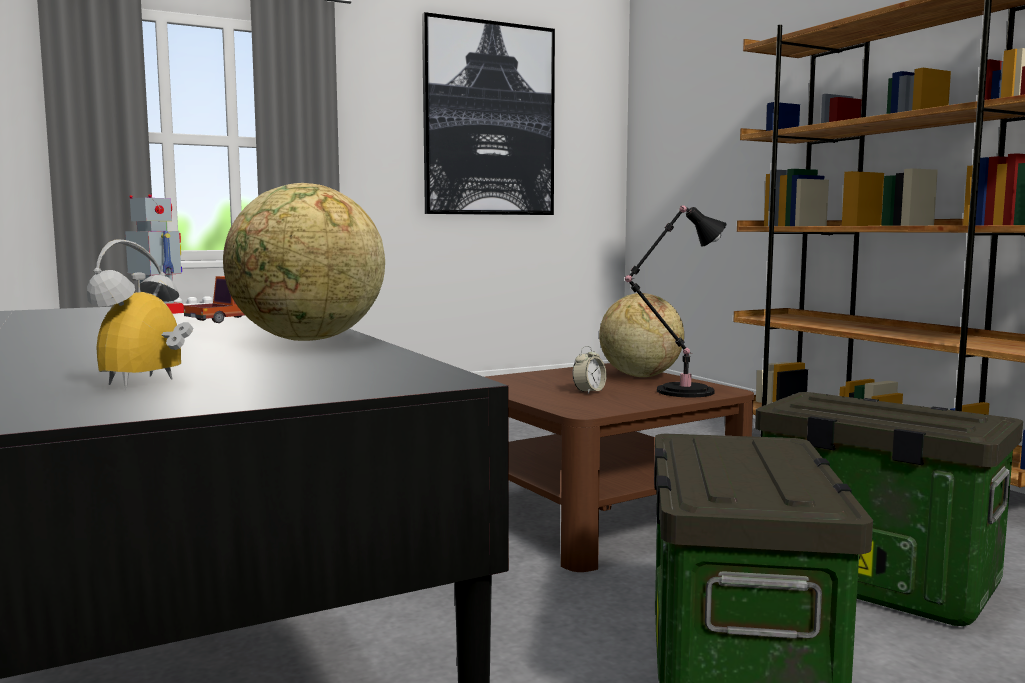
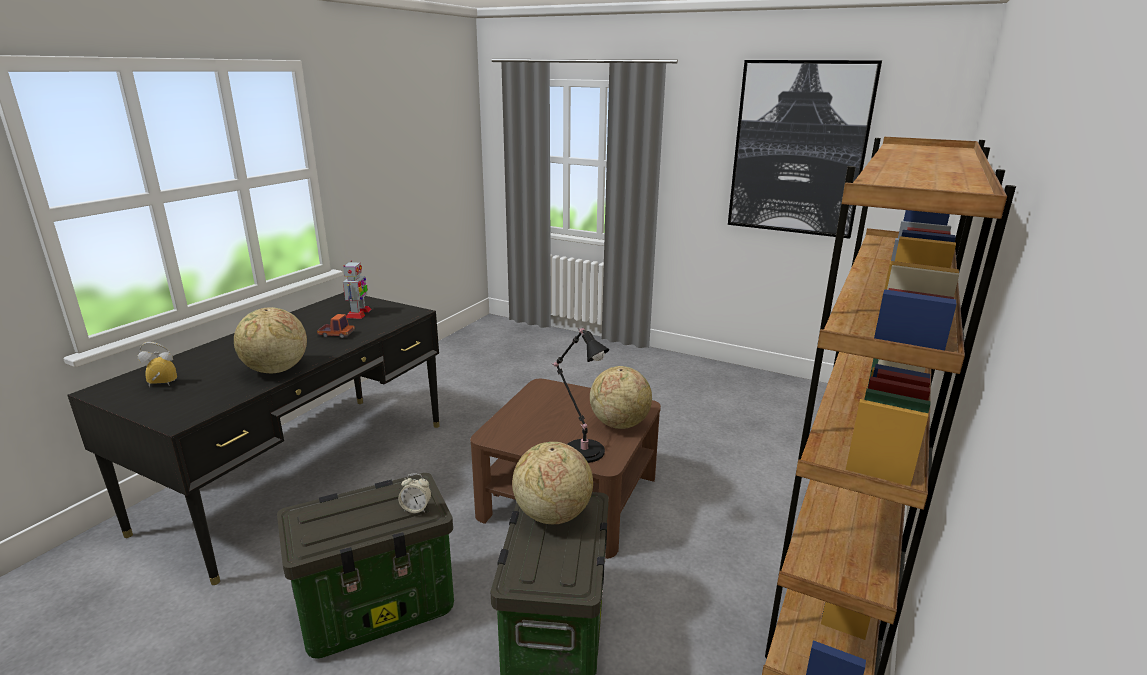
camera: 55 degrees right, 15 degrees up
(589, 392) = (547, 422): alarm clock -> alarm clock (416, 508)
(838, 404) = (552, 515): none -> globe

